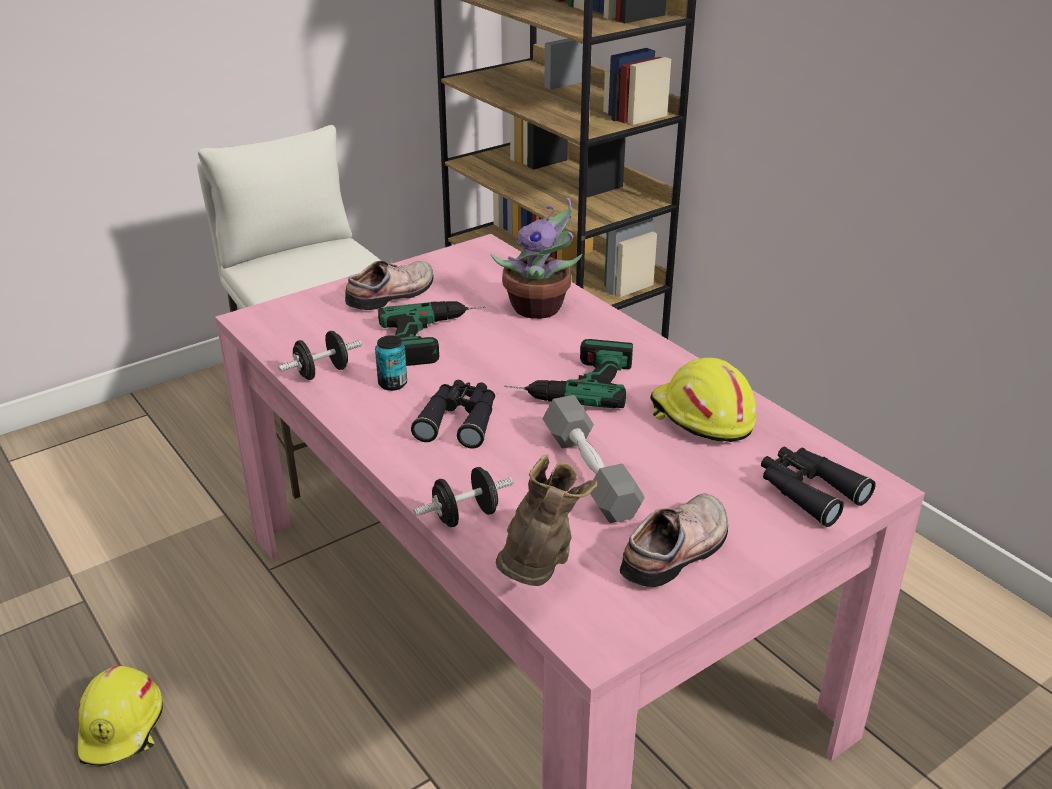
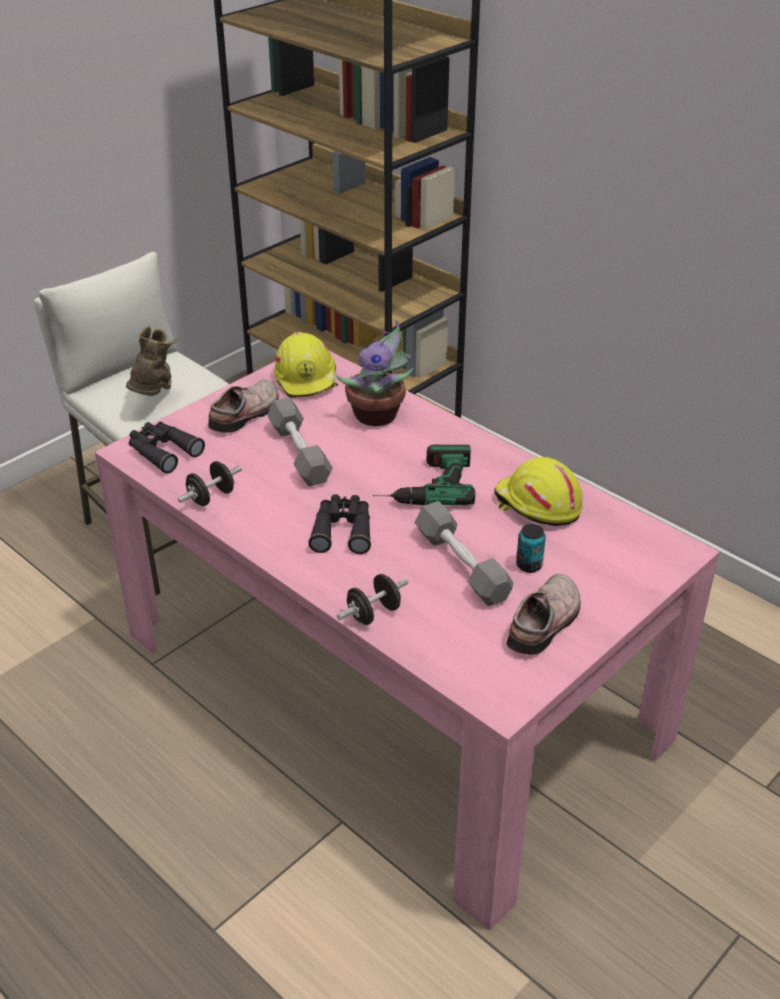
camera: 10 degrees left, 5 degrees up
(123, 727) = (68, 817): yellow hard hat -> yellow hard hat (307, 378)
(392, 384) = (275, 502): can -> can (529, 565)
(437, 338) = (299, 453): power drill -> grey dumbbell
(539, 569) = (444, 651): brown boot -> brown boot (155, 396)
(808, 491) = (633, 561): black binoculars -> black binoculars (163, 451)

